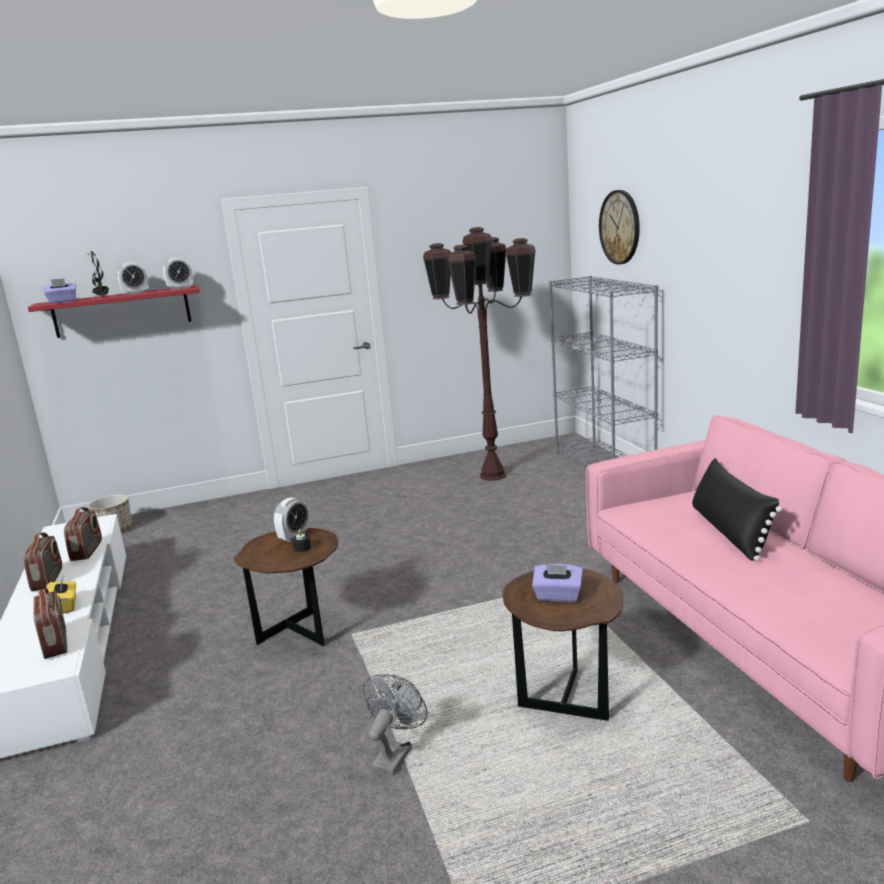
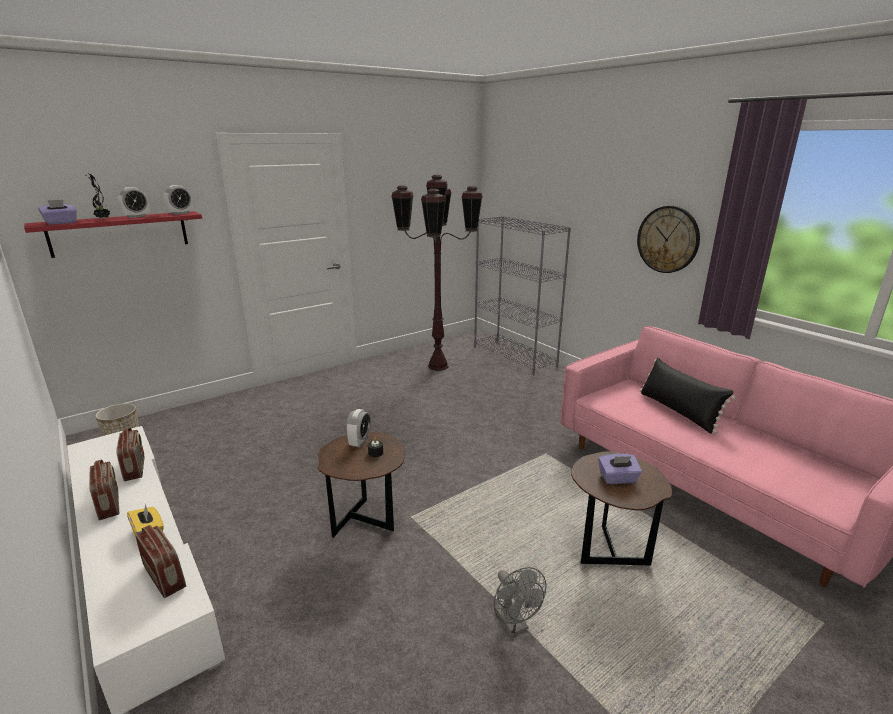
camera: 20 degrees left, 5 degrees up
(395, 754) = (514, 624): grey fan -> grey fan turned 150 degrees clockwise
(620, 227) = (533, 181): wall clock -> wall clock (668, 239)

